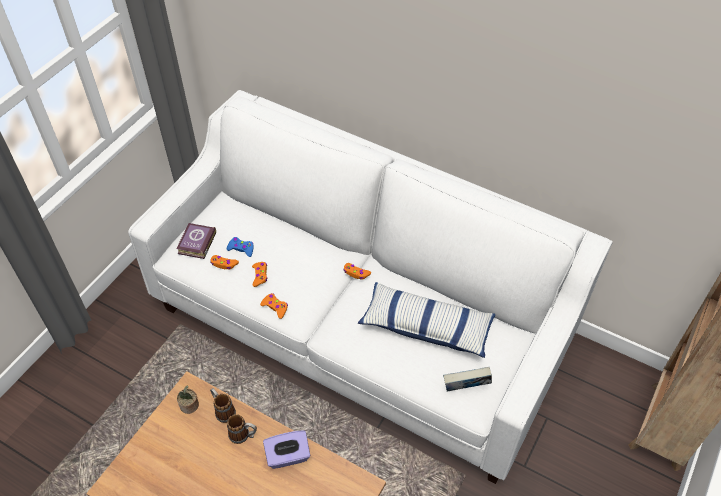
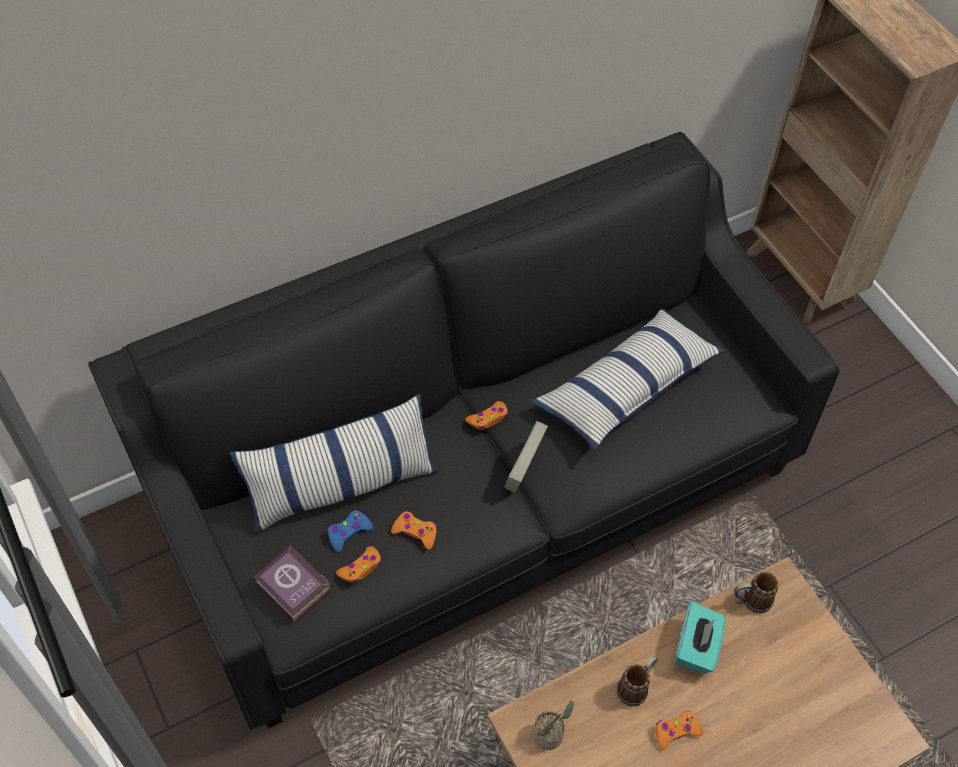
camera: 60 degrees left, 5 degrees up
(223, 410) = (582, 695): mug -> mug (750, 601)
(268, 232) = (341, 485): none -> pillow
(275, 307) = (481, 540): orange game controller -> orange game controller (676, 732)
(288, 456) = (696, 647): purple tissue box -> turquoise tissue box
(360, 325) = (474, 490): white sofa -> black sofa
(465, 388) = (736, 399): book -> book (524, 470)

